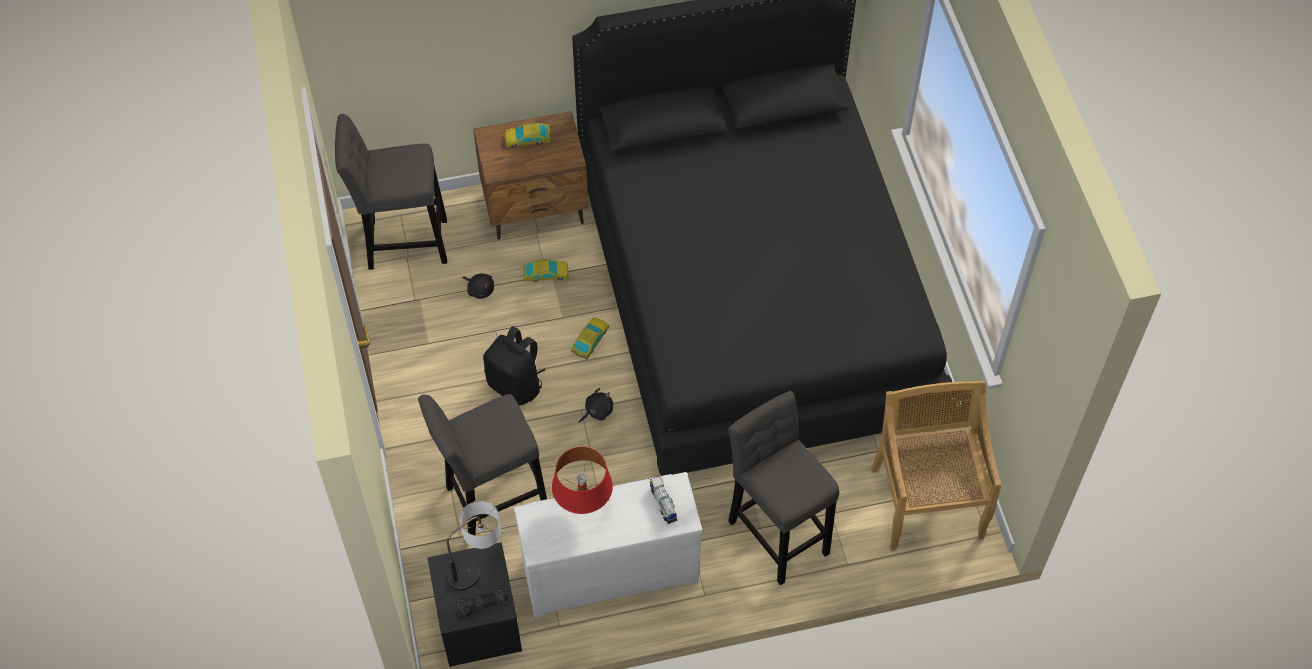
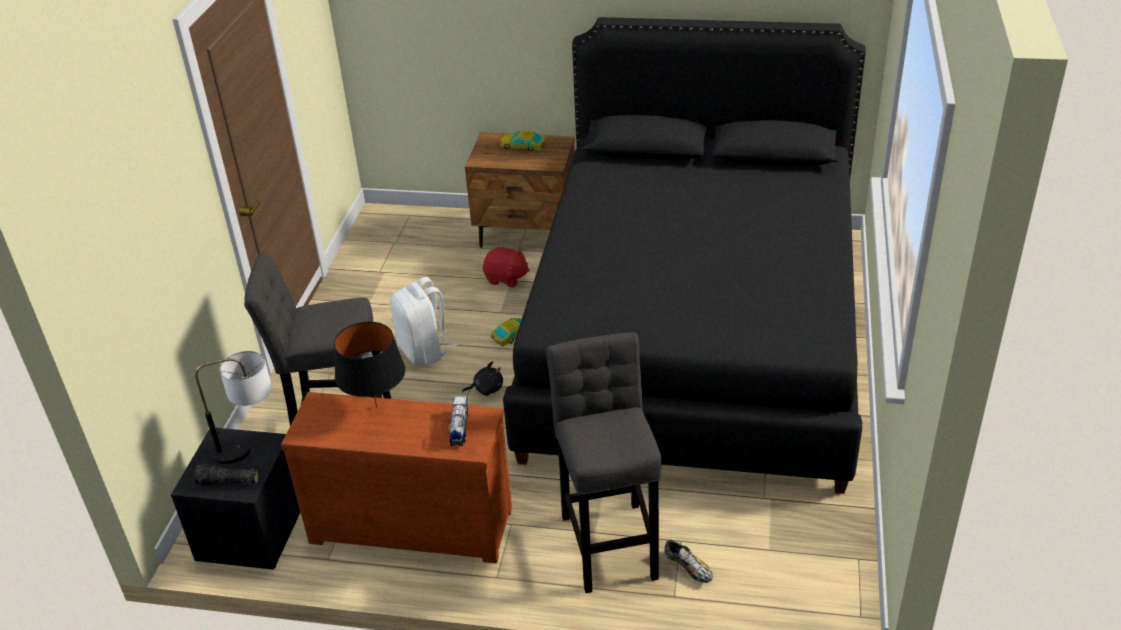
camera: 25 degrees right, 20 degrees down
(402, 243) = (397, 232): grey stool -> none
(480, 290) = (440, 277): black plush toy -> none
(516, 385) = (424, 350): black backpack -> white backpack
(546, 273) = (506, 278): toy car -> red plush toy
(583, 505) = (376, 407): red table lamp -> black table lamp
(609, 567) = (412, 521): white dresser -> brown dresser
(847, 536) = (688, 568): none -> shoe
(926, 500) = (799, 560): beige chair -> none

